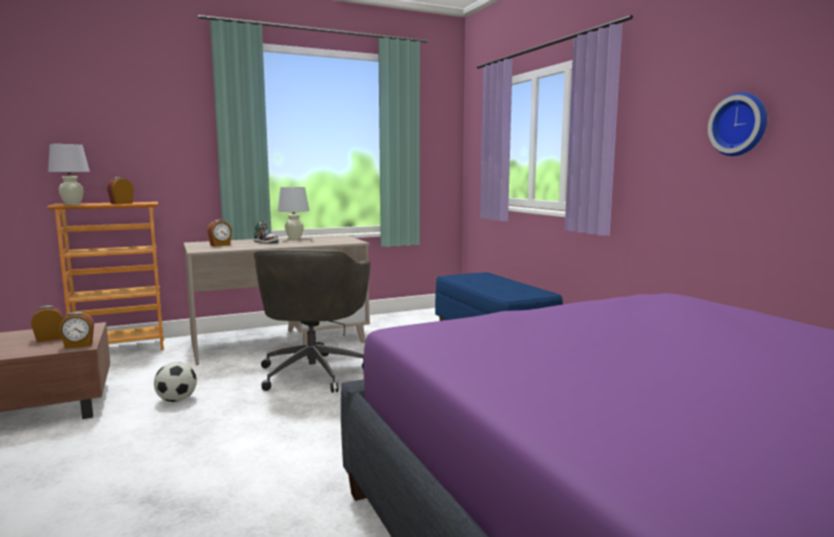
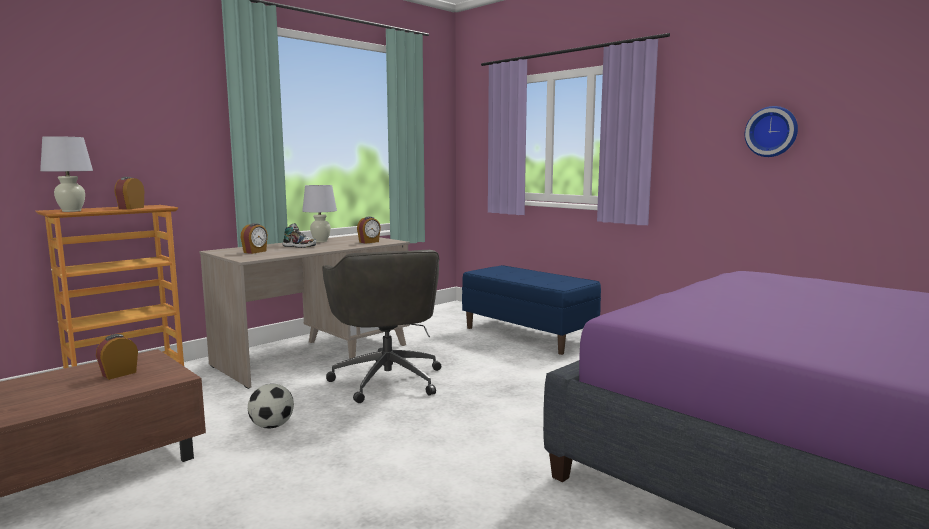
camera: 20 degrees left, 0 degrees up
(78, 345) = (172, 376): alarm clock -> alarm clock (369, 242)

